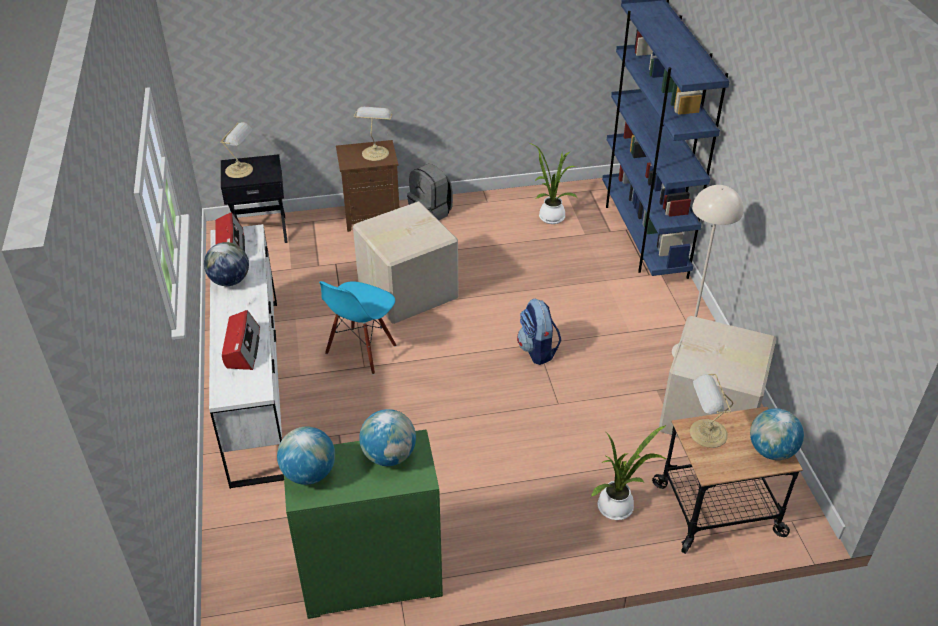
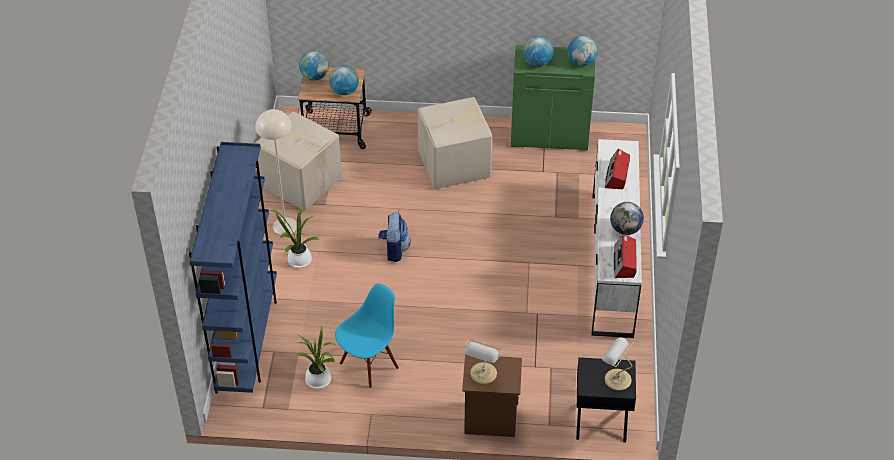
camera: 165 degrees left, 5 degrees up
(361, 350) = (528, 276): blue chair -> blue chair (368, 364)
(406, 290) = (479, 324): cardboard box -> cardboard box (455, 165)
(431, 212) = (431, 411): grey backpack -> none
(618, 507) = (393, 142): potted plant -> potted plant (297, 260)
(706, 433) = (344, 91): table lamp -> globe

